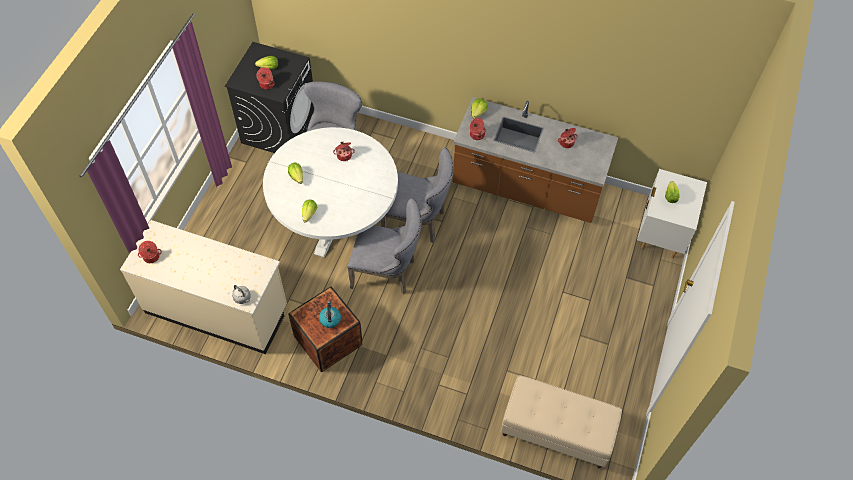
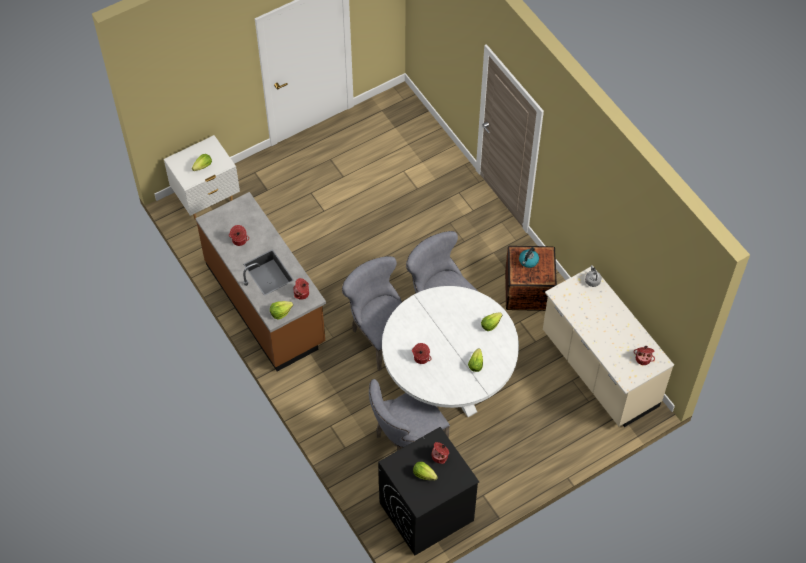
camera: 140 degrees left, 0 degrees up
(555, 432) = (421, 134): beige bench -> none

